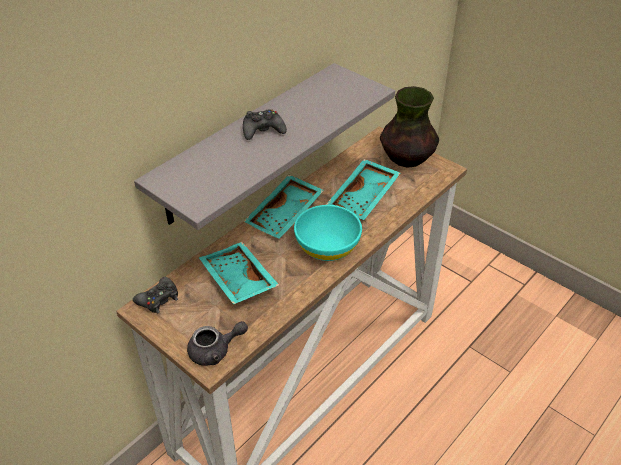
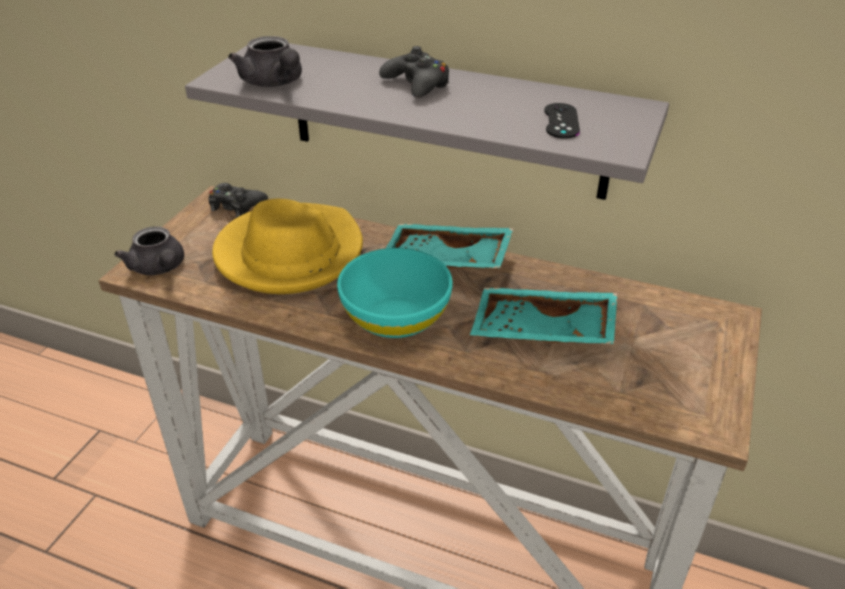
camera: 70 degrees right, 5 degrees down
(223, 183) = (274, 83): none -> grey teapot
(237, 280) = (289, 253): turquoise tray -> yellow hat
(337, 97) = (561, 121): none -> black game controller
(407, 159) = (695, 363): vase -> none

